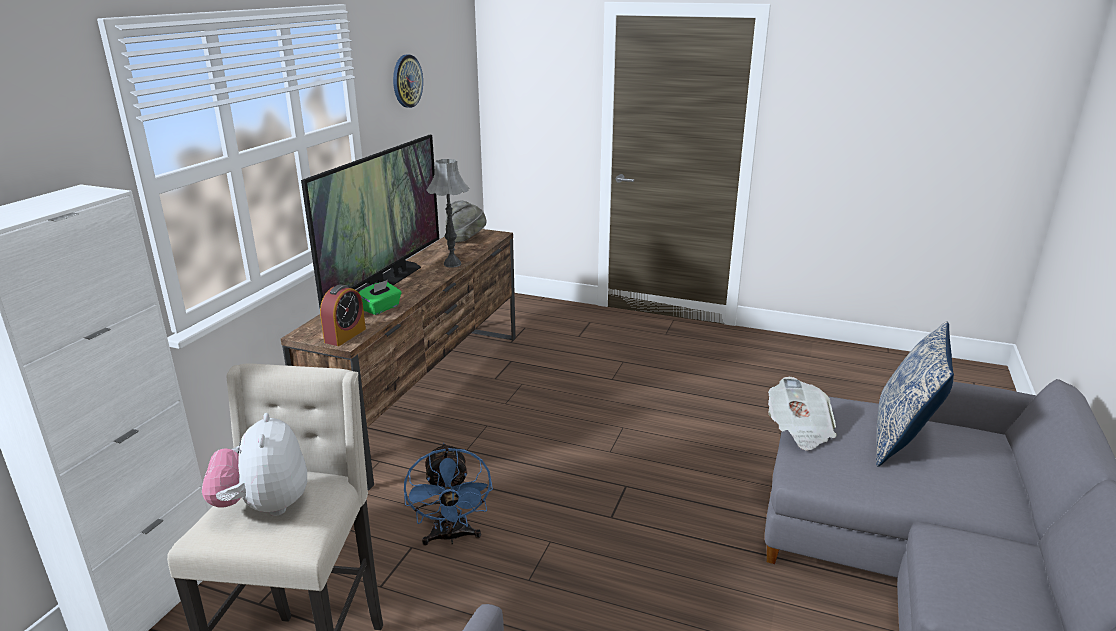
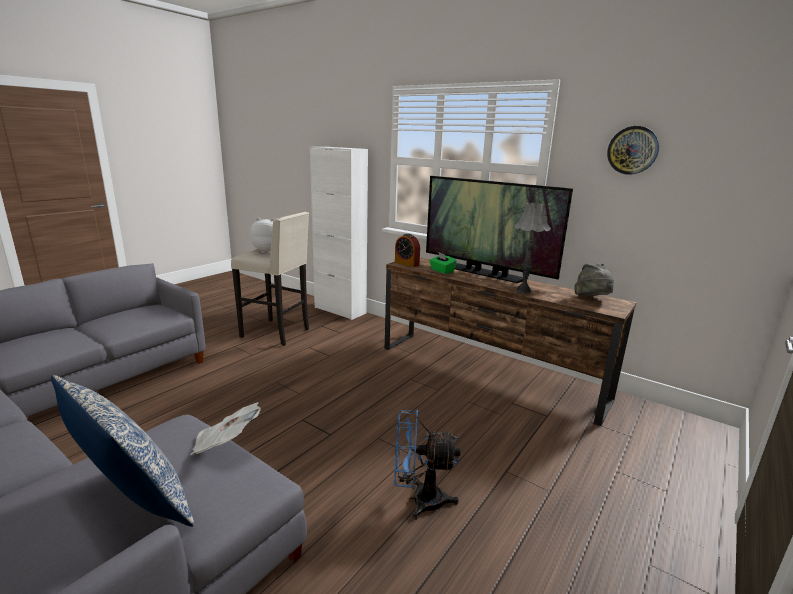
camera: 105 degrees right, 5 degrees down
(451, 537) = (328, 366): blue fan -> blue fan (419, 499)

